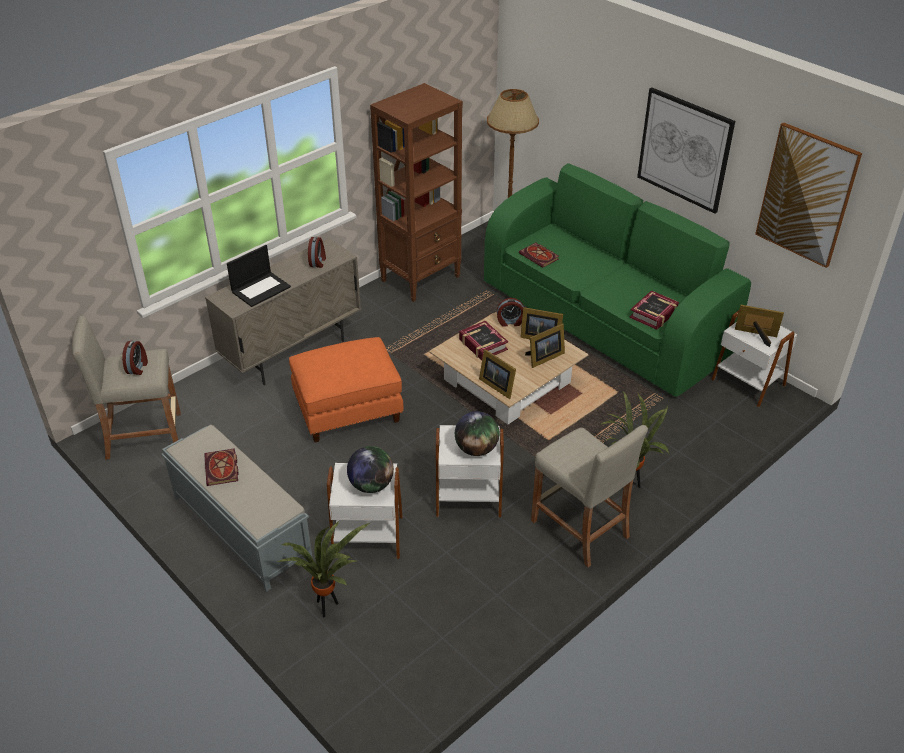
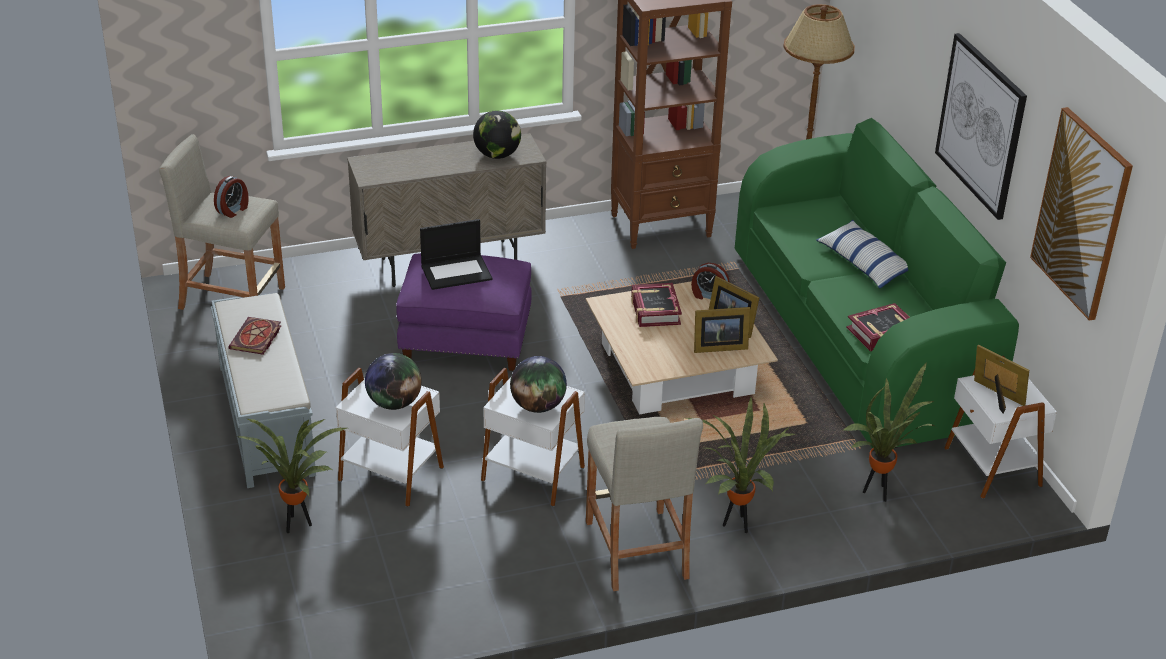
camera: 25 degrees right, 5 degrees down
(261, 289) = (412, 166): laptop -> laptop (457, 272)
(318, 262) = (497, 155): alarm clock -> globe
(348, 410) = (466, 341): orange ottoman -> purple ottoman
(497, 385) = (636, 358): picture frame -> none
(540, 256) = (791, 229): book -> none
(604, 267) = (864, 263): none -> pillow
(697, 426) = (878, 492): none -> potted plant

